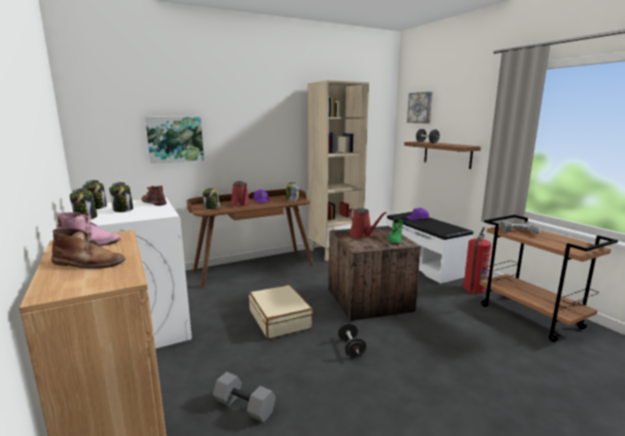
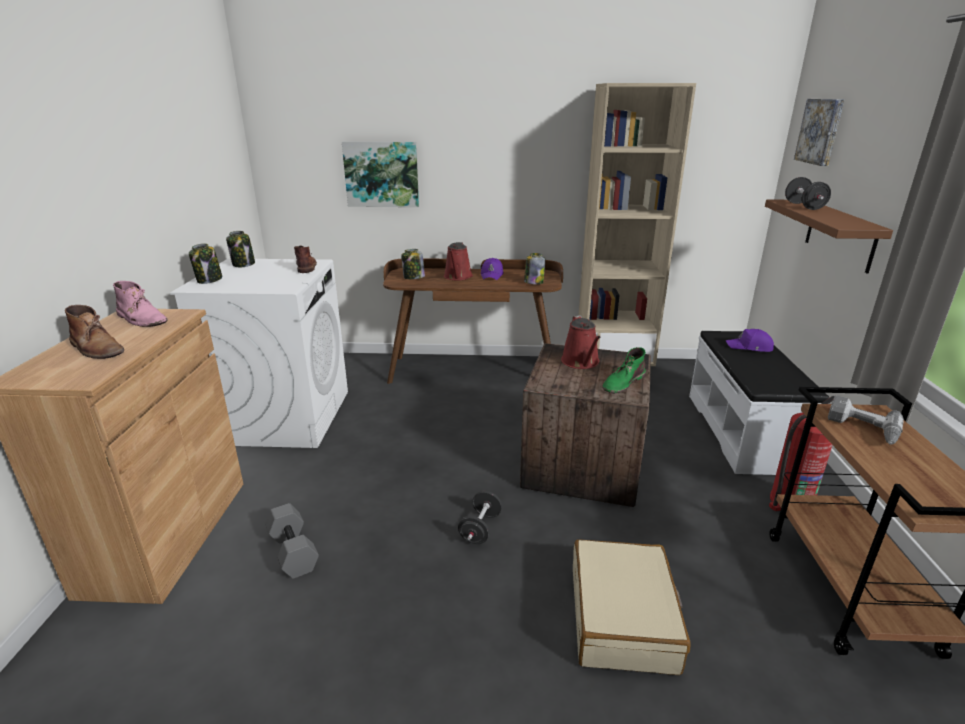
camera: 30 degrees right, 10 degrees up
(123, 210) = (259, 273): jar -> none
(280, 319) = (434, 455): beige suitcase -> beige suitcase (623, 618)

